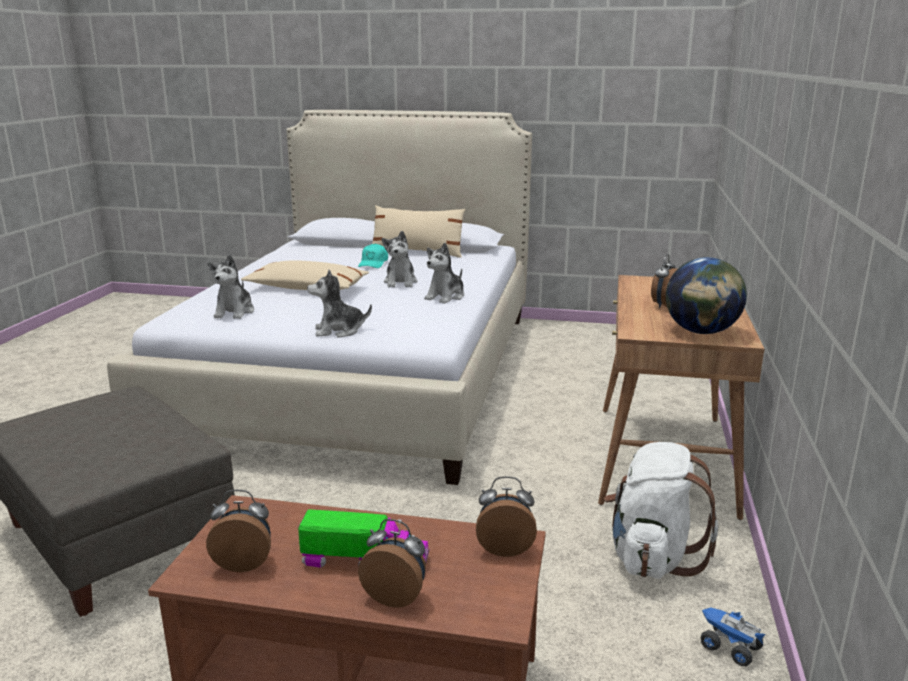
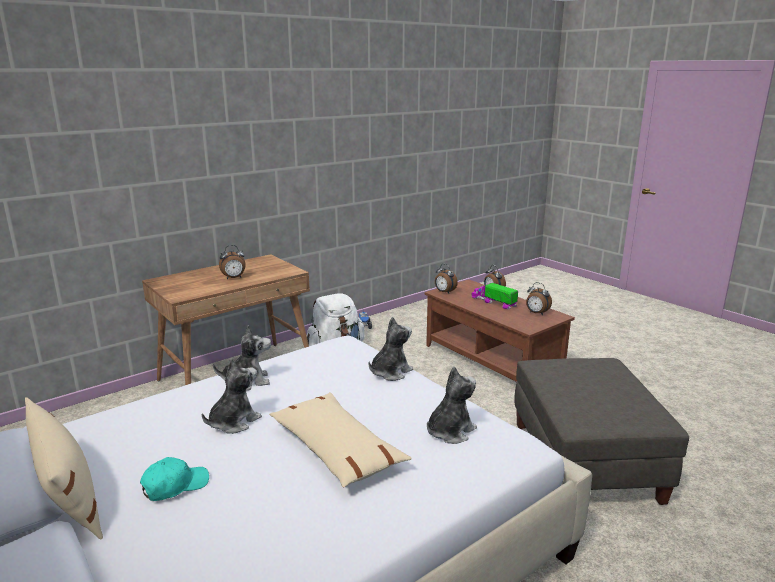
camera: 140 degrees left, 0 degrees up
(339, 331) = (390, 372): plush toy -> plush toy turned 75 degrees counterclockwise
(701, 332) = (267, 264): globe -> none

